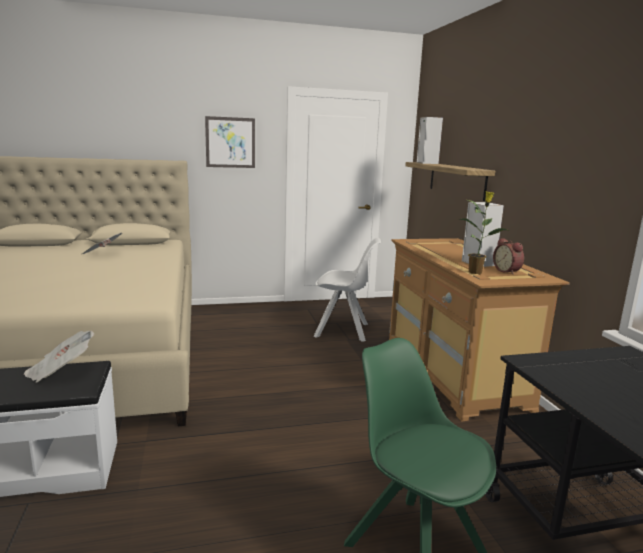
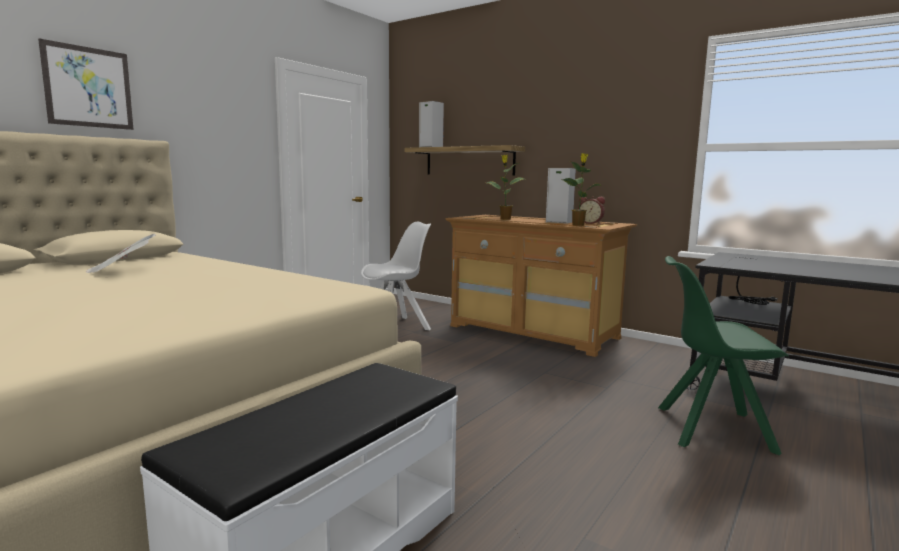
camera: 40 degrees left, 5 degrees down
(60, 371) = (357, 383): newspaper -> none
(230, 142) = (216, 120): picture -> picture (88, 87)
(439, 249) = (505, 219): none -> potted plant

